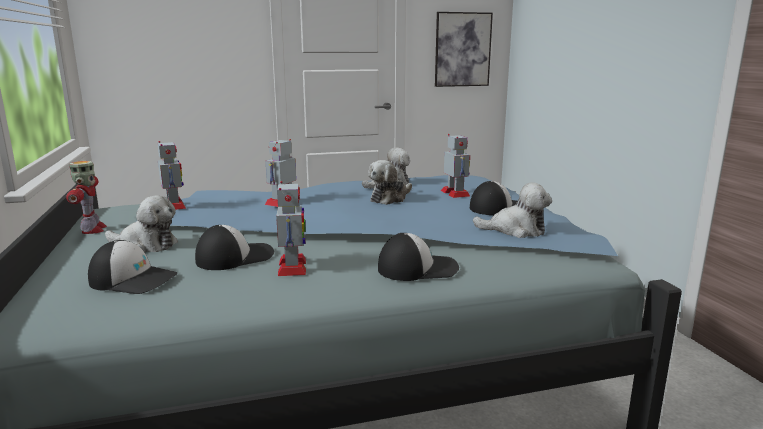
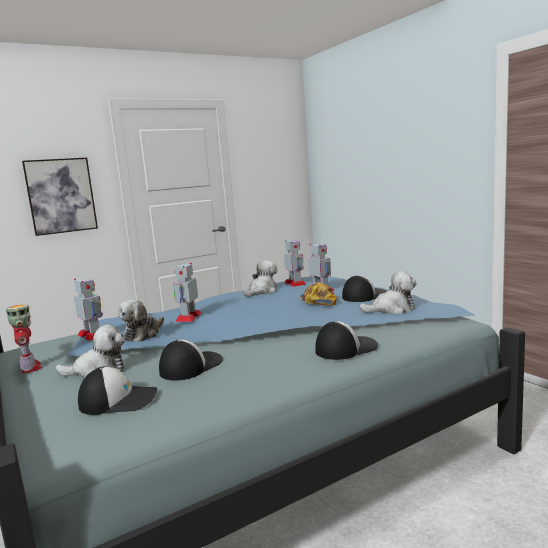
camera: 15 degrees left, 5 degrees down
(292, 267) = (247, 365): toy robot -> toy robot (295, 283)
(390, 198) = (274, 301): plush toy -> plush toy (143, 334)
(437, 206) = (318, 301): none -> cap
(462, 49) = (274, 178): picture -> picture (61, 196)

